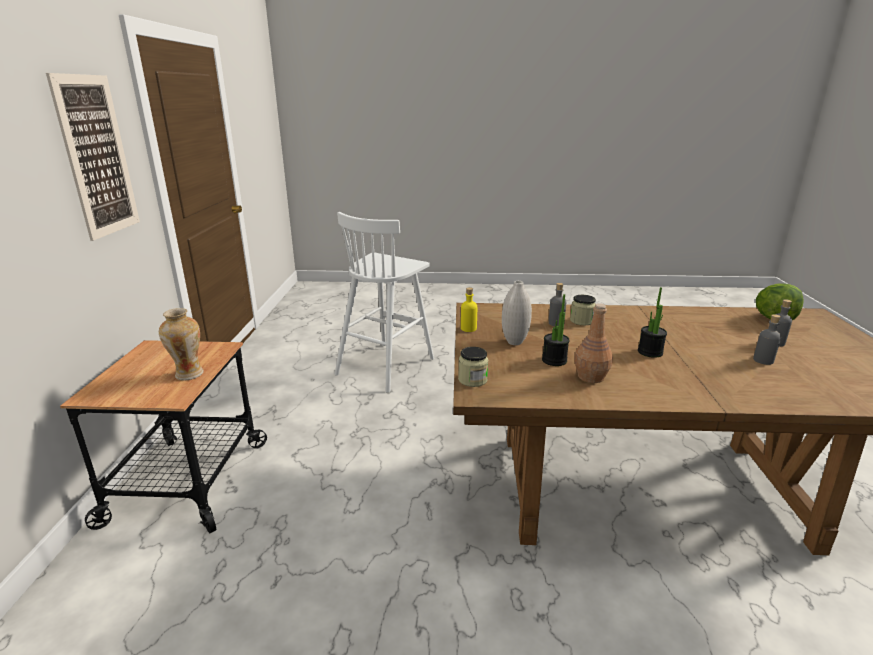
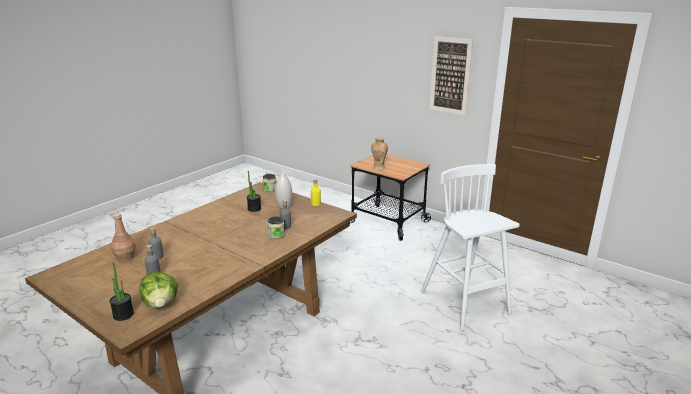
camera: 125 degrees right, 0 degrees up
(590, 377) = (230, 209): brown bottle -> brown bottle (125, 257)
(650, 352) = (218, 233): potted plant -> potted plant (123, 315)

